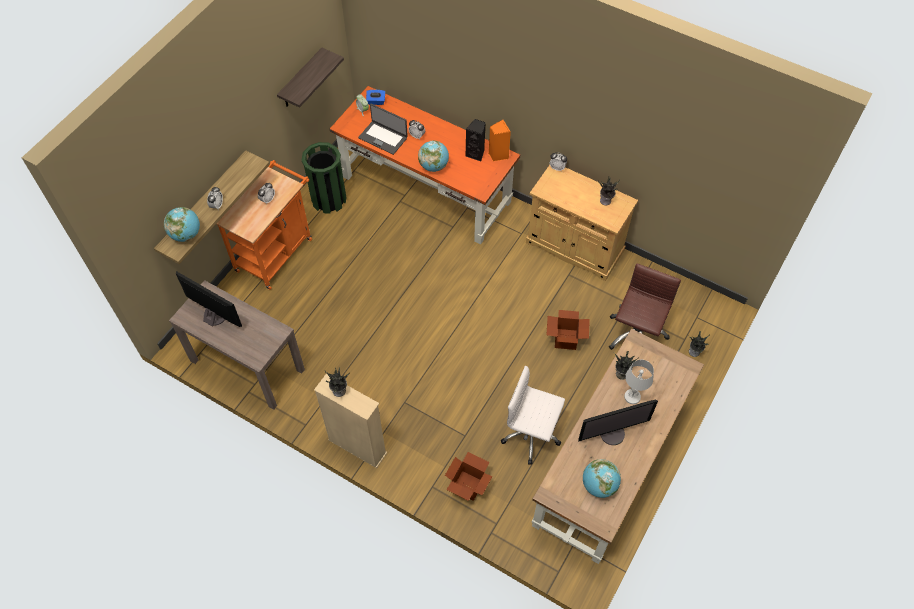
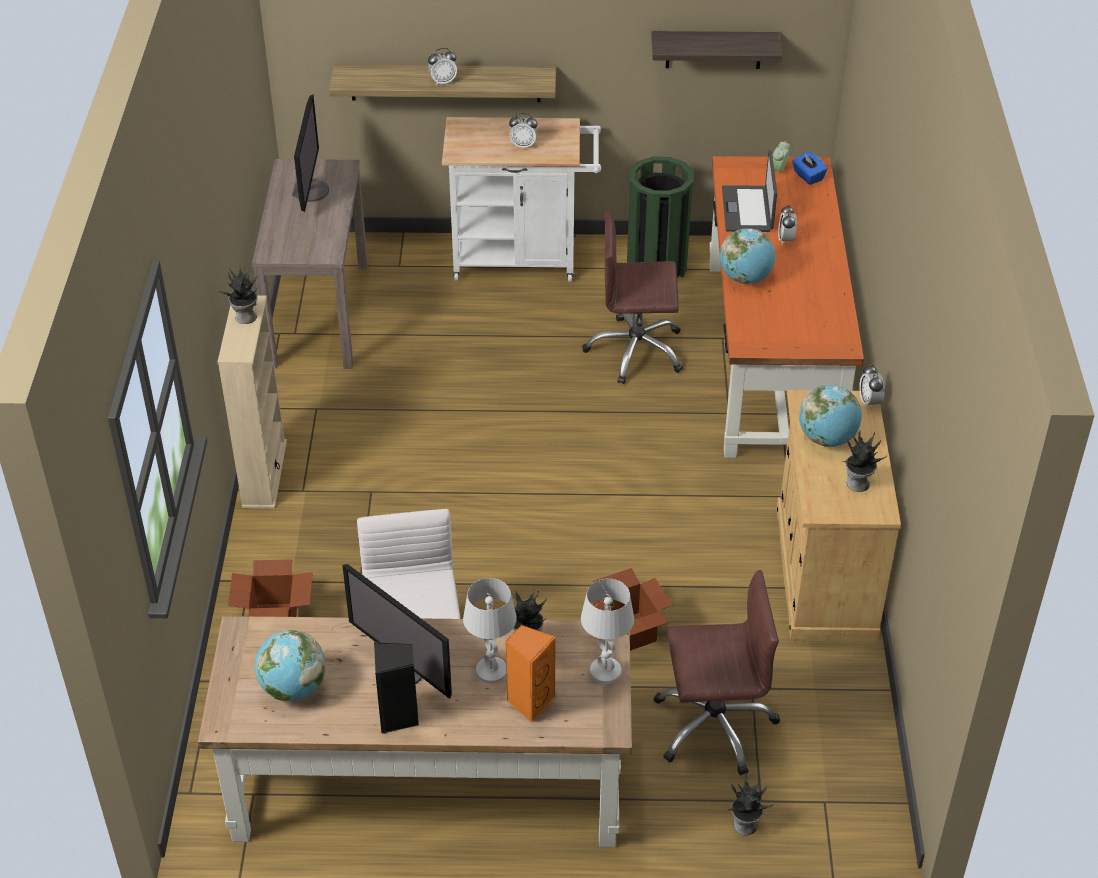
camera: 60 degrees right, 15 degrees down
(186, 234) = (375, 78): globe -> globe (827, 439)
(276, 251) = (523, 259): orange cart -> white cart
(383, 240) = (635, 351): none -> brown office chair
(476, 154) = (814, 311): black speaker -> black speaker (398, 717)
(498, 155) = (836, 335): orange speaker -> orange speaker (529, 701)
(656, 352) = (605, 671): none -> white table lamp

